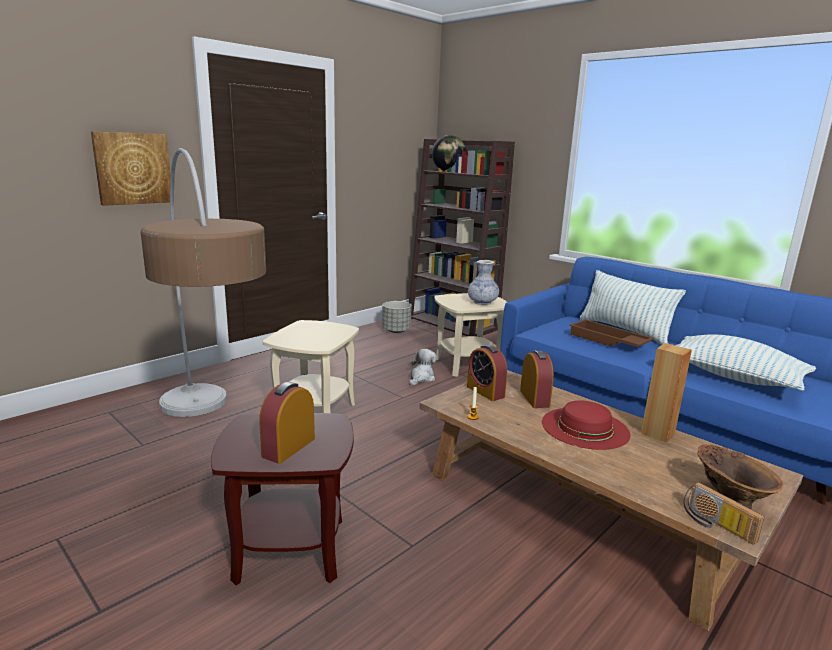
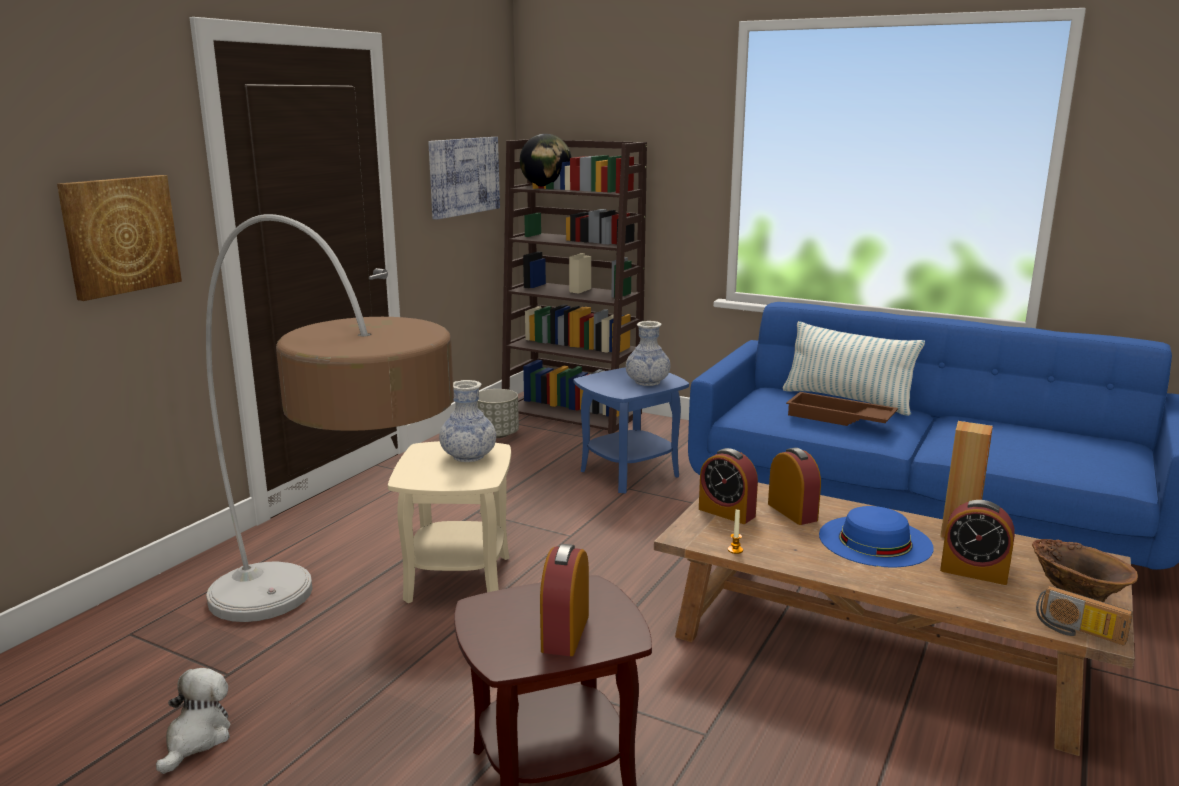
camera: 15 degrees left, 0 degrees up
(326, 331) = (468, 456): none -> vase
(392, 160) = (463, 176): none -> picture
(421, 378) = (578, 503): plush toy -> plush toy (197, 738)
(467, 364) = (629, 473): beige side table -> blue side table
(585, 427) = (875, 541): red hat -> blue hat
(652, 463) = (974, 572): none -> alarm clock
(733, 377) = (1007, 448): pillow -> none

